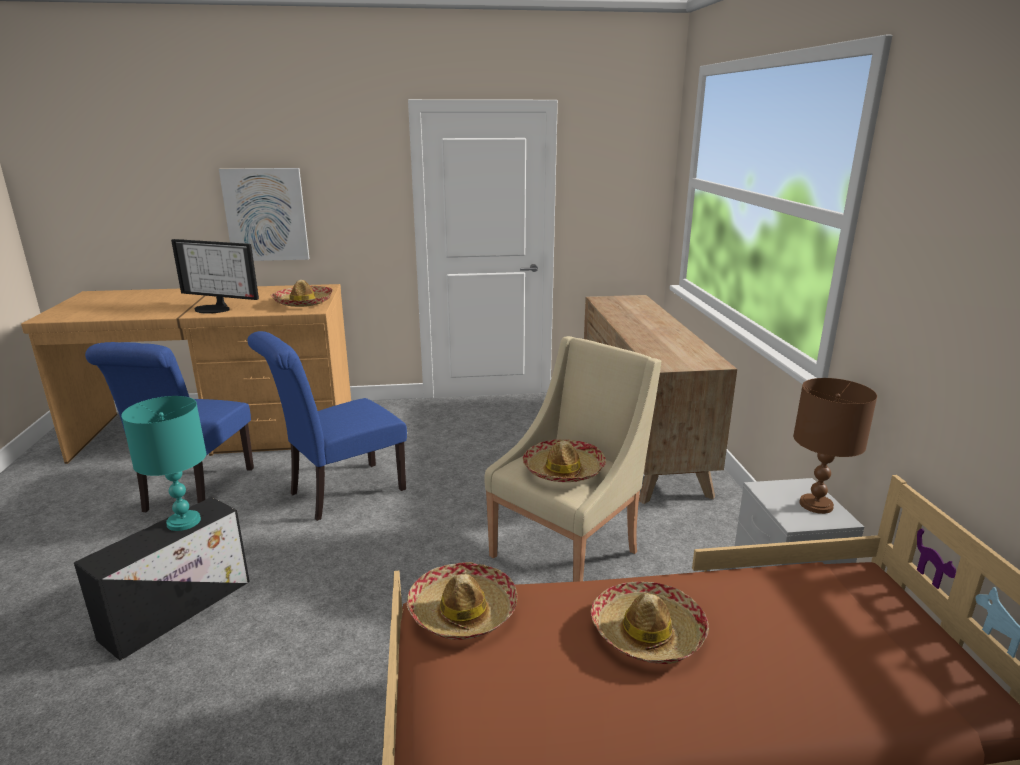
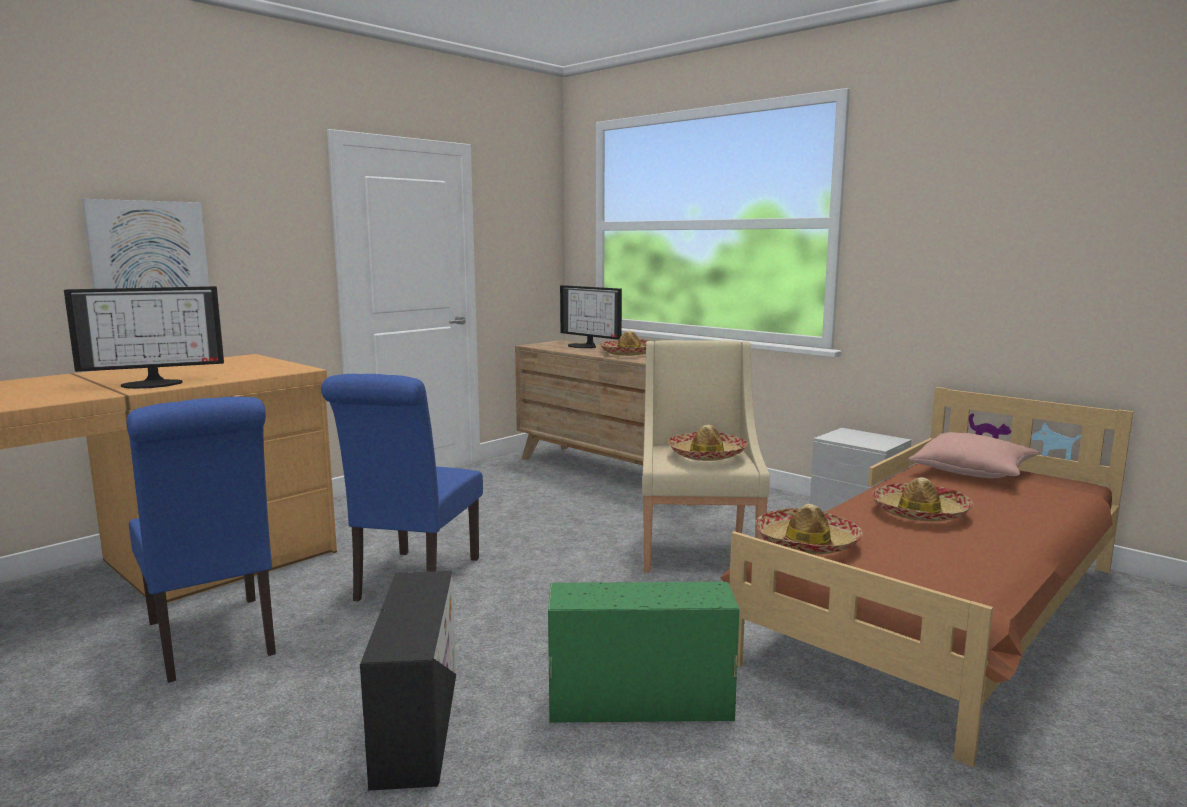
camera: 40 degrees left, 10 degrees down
(184, 522) = (416, 595): turquoise table lamp -> none
(291, 674) = (637, 704): none -> green storage box
(303, 302) = (266, 367): hat -> hat (629, 353)
(642, 308) = (584, 346): none -> monitor
(816, 505) = (871, 437): brown table lamp -> none
(853, 607) = (972, 472): none -> pink pillow

